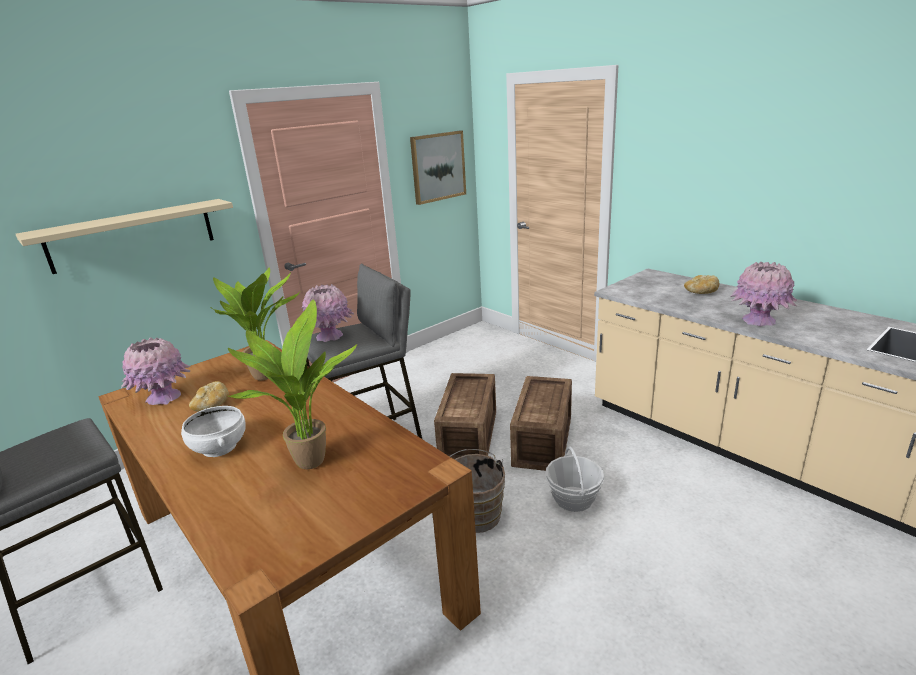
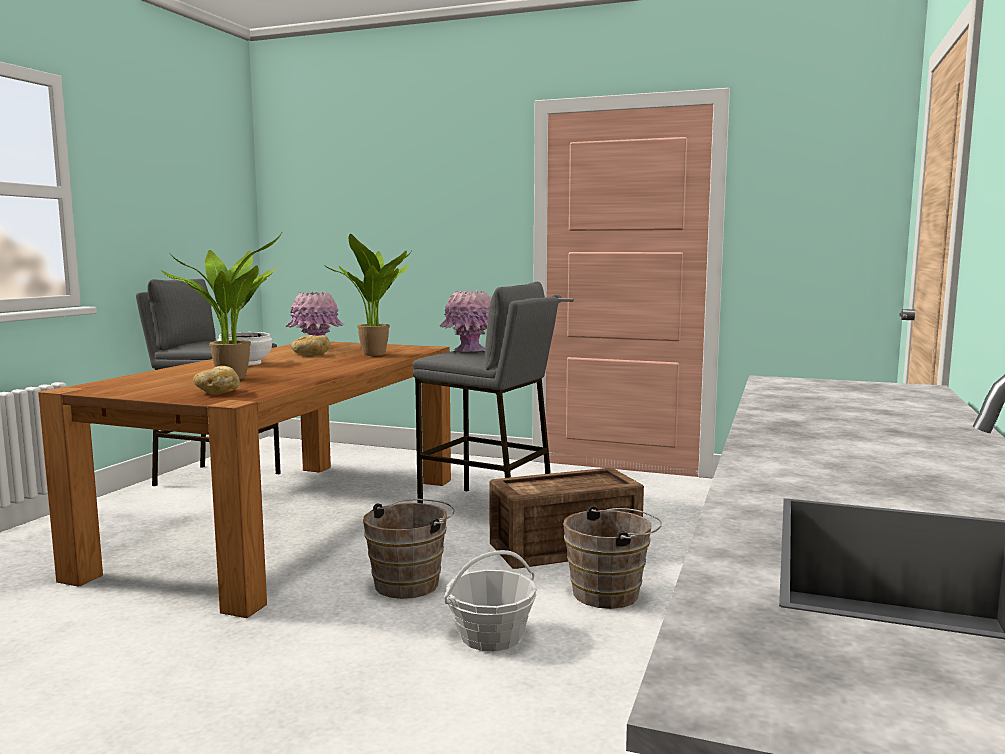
camera: 60 degrees right, 15 degrees down
(132, 235) = (420, 230): beige shelf -> none
(438, 167) = (820, 212): picture -> none
(544, 440) = (611, 594): crate -> brown bucket
(701, 292) = (882, 409): bread -> bread (218, 393)
(758, 320) = (801, 437): pink vase -> none

